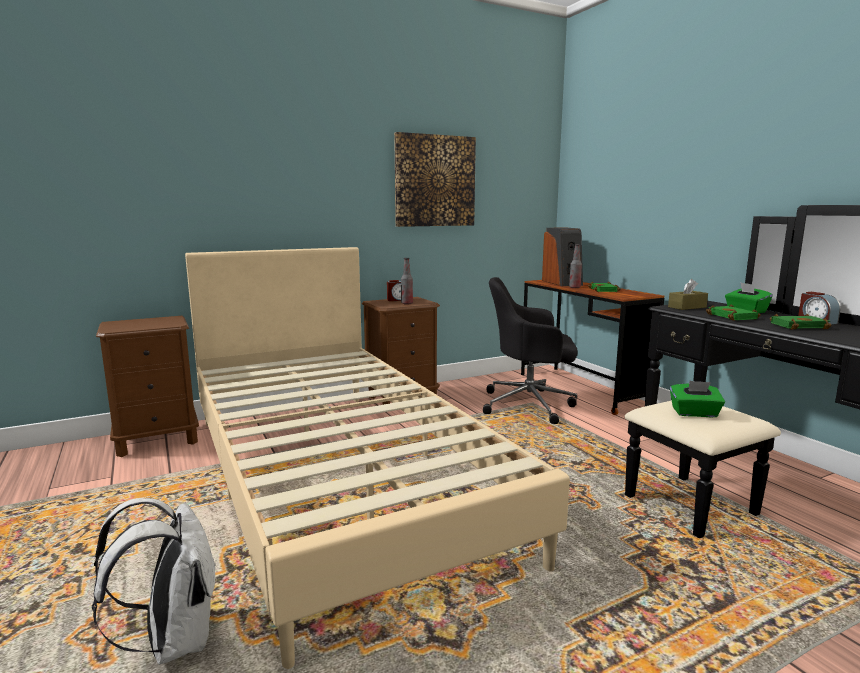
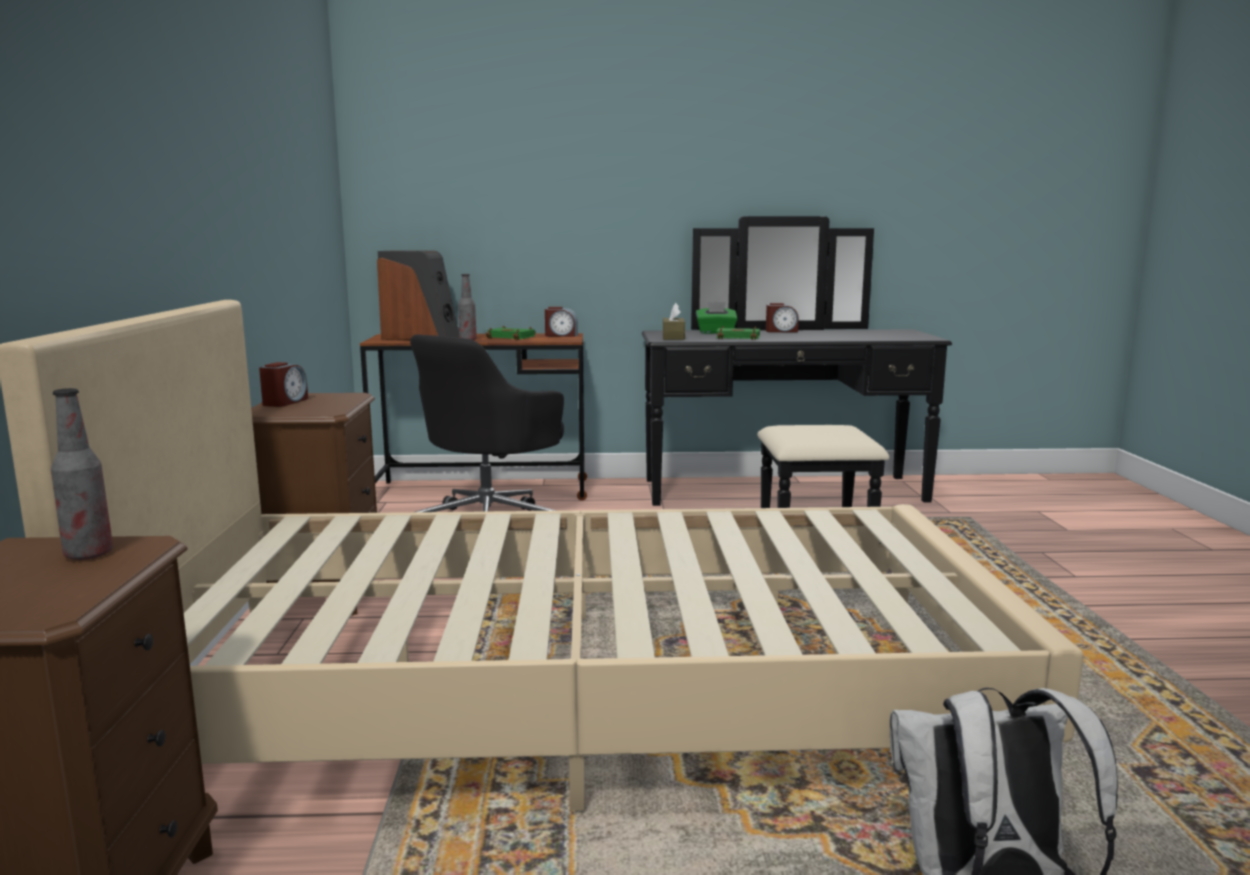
camera: 65 degrees left, 0 degrees up
(407, 303) = (333, 402): bottle -> bottle (88, 554)
(434, 181) = (260, 163): picture -> none
(639, 294) = (561, 335): none -> alarm clock
(694, 413) = (825, 433): green tissue box -> none
(798, 326) = (795, 336): green book -> none

